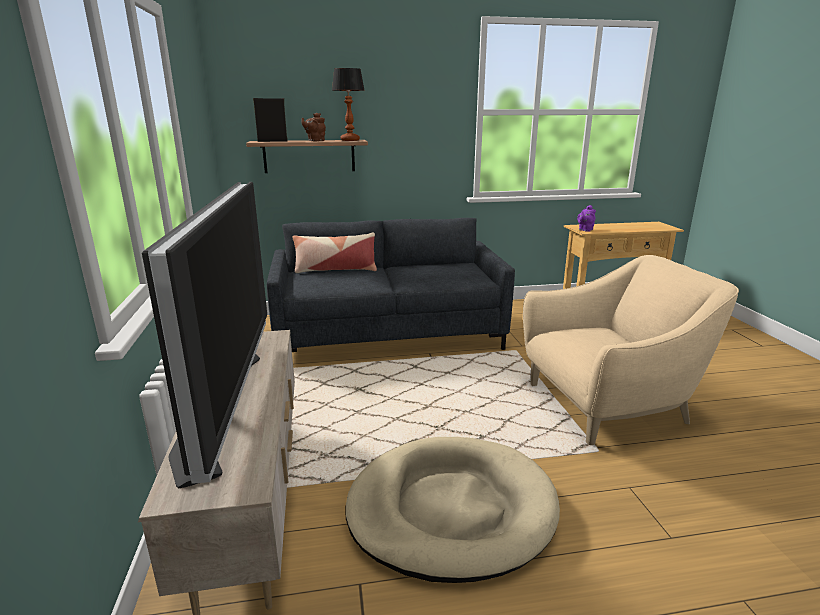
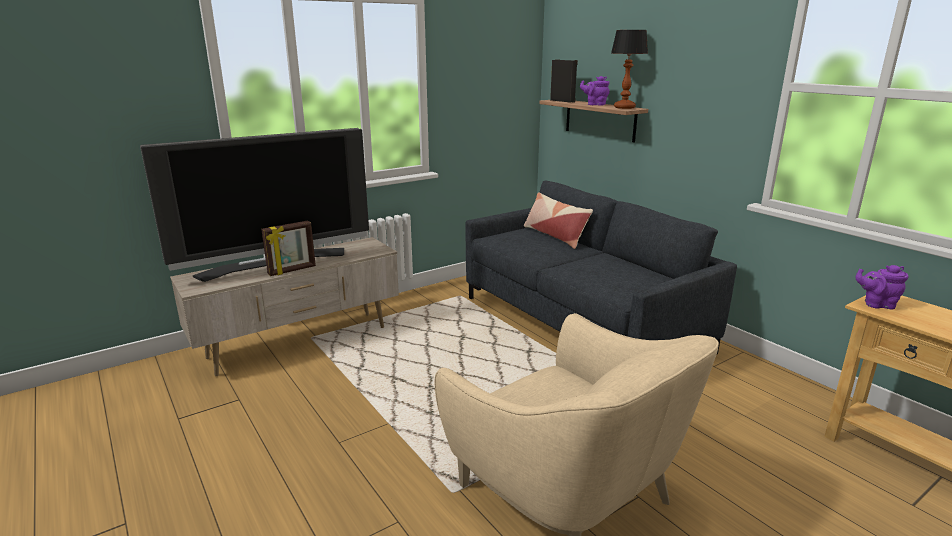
camera: 65 degrees right, 0 degrees up
(271, 396) = (292, 270): none -> picture frame
(315, 141) = (595, 104): brown teapot -> purple teapot
(450, 510) = (321, 418): beige dog bed -> none

